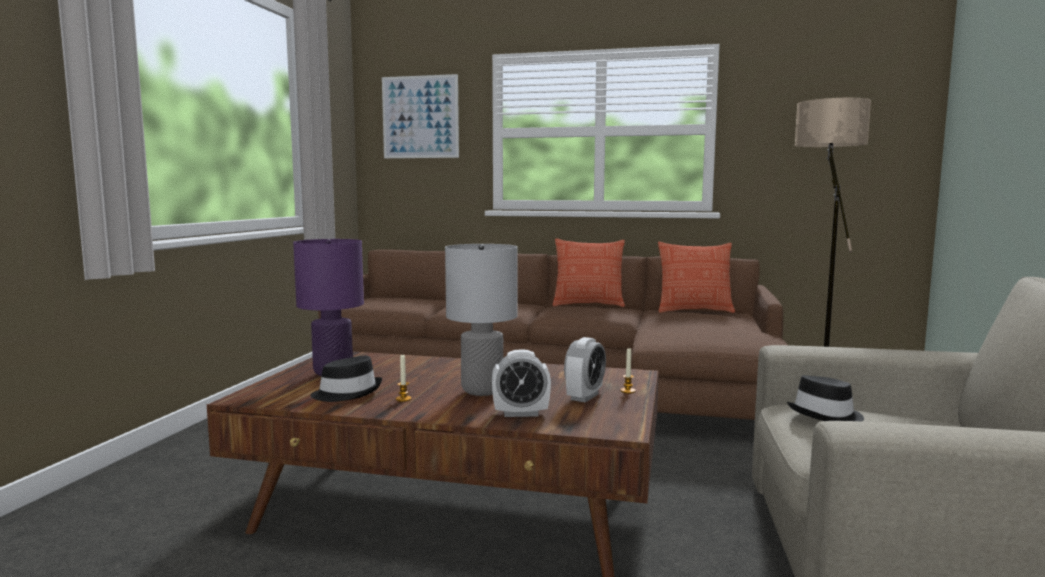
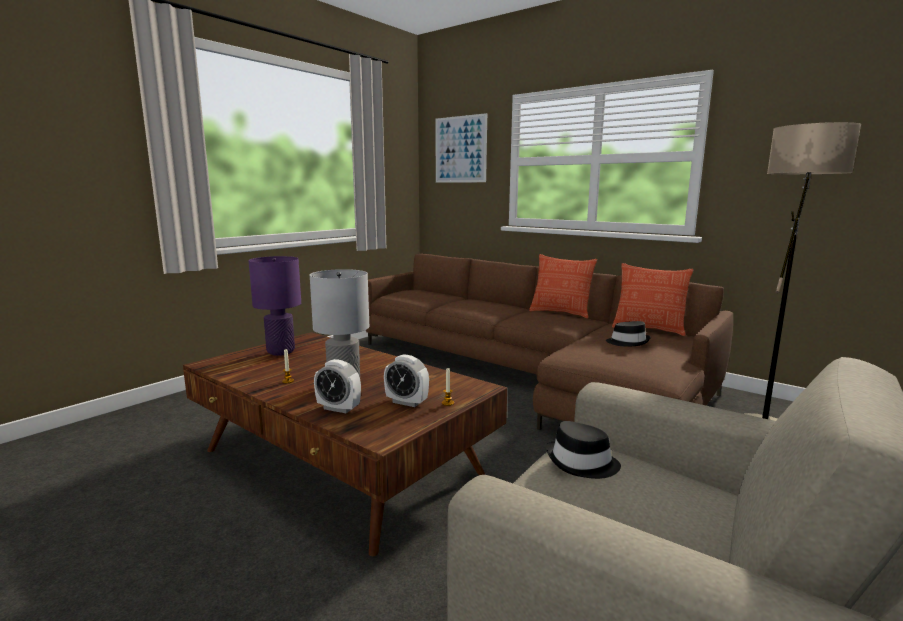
camera: 25 degrees right, 5 degrees up
(347, 393) = (265, 370): black hat -> black hat (628, 342)
(584, 397) = (406, 402): alarm clock -> alarm clock turned 60 degrees clockwise

